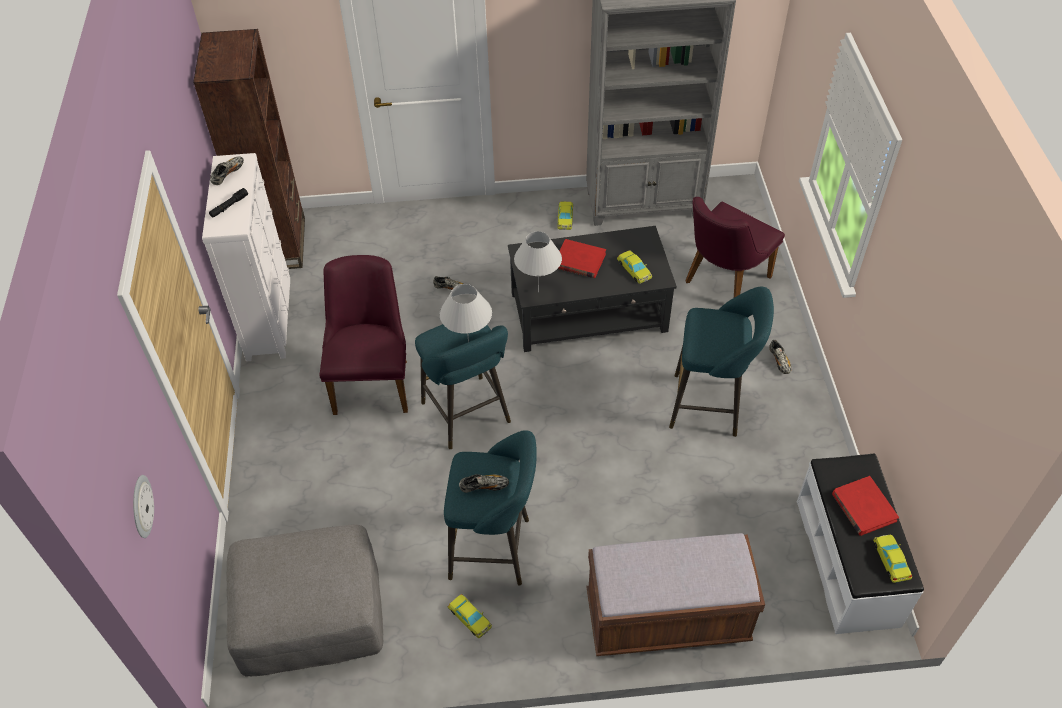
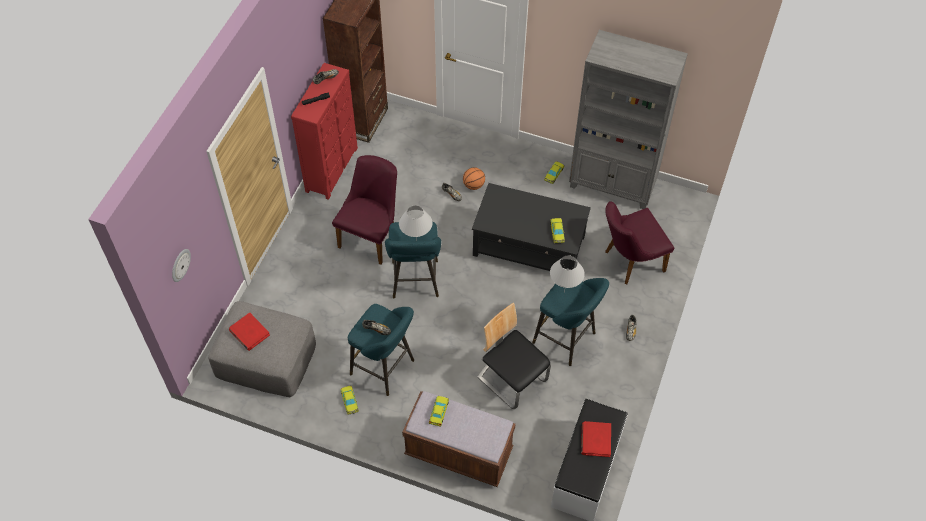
camera: 25 degrees right, 5 degrees up
(270, 318) = (332, 169): white dresser -> red dresser
(473, 267) = (473, 185): none -> basketball
(538, 292) = (488, 222): white table lamp -> white table lamp (564, 292)
(579, 261) = (526, 212): red book -> red book (249, 333)
(674, 485) = (512, 379): none -> chair
(891, 559) = (590, 476): yellow toy car -> yellow toy car (439, 411)

